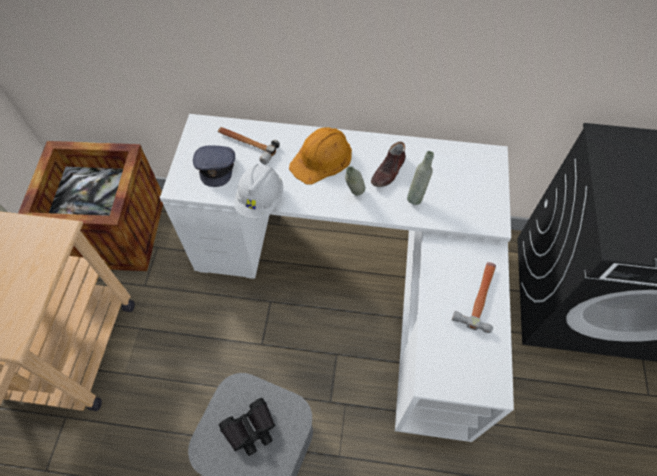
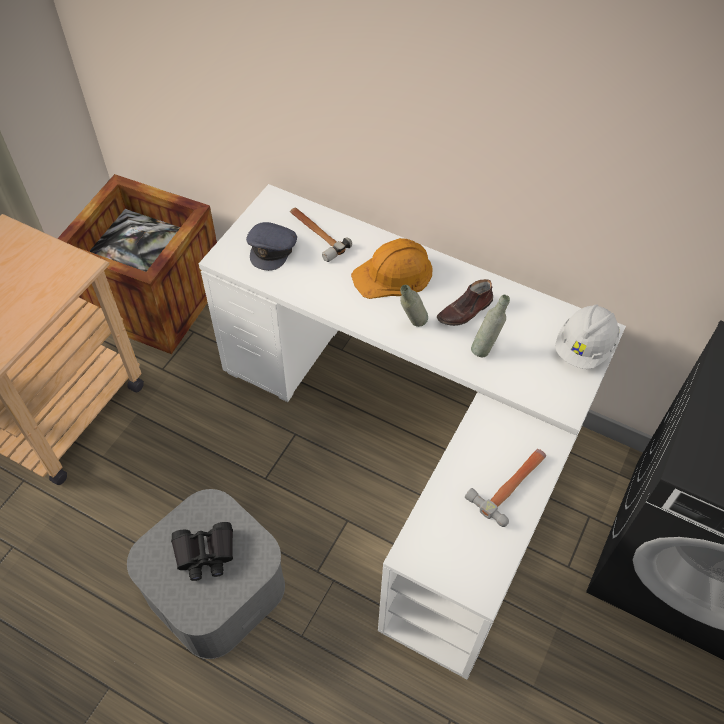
camera: 20 degrees right, 5 degrees down
(260, 200) = (304, 298): white hard hat -> white hard hat (584, 348)

